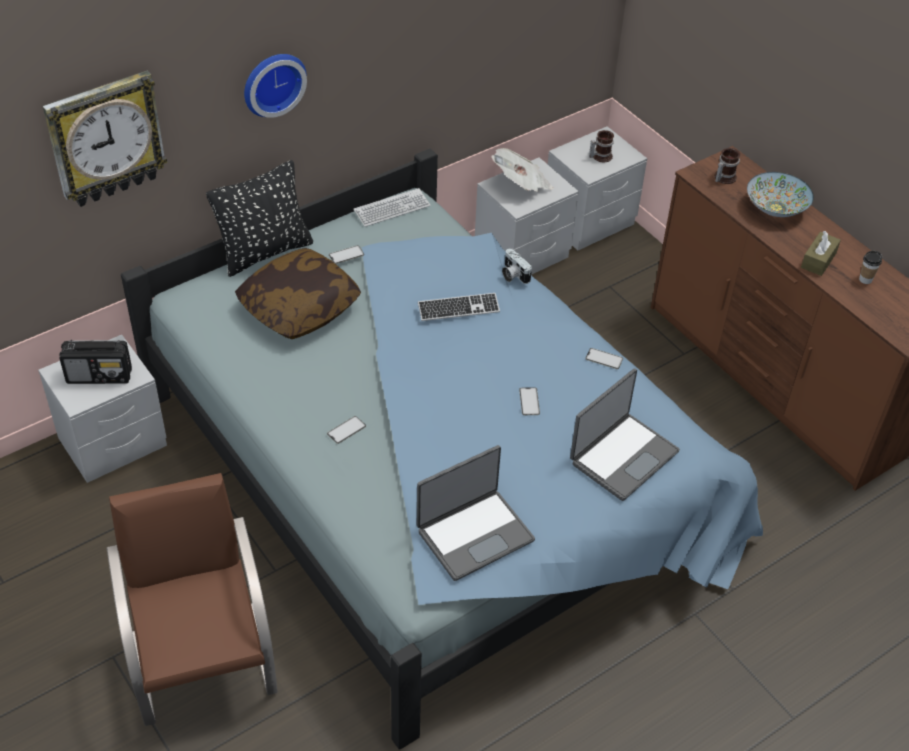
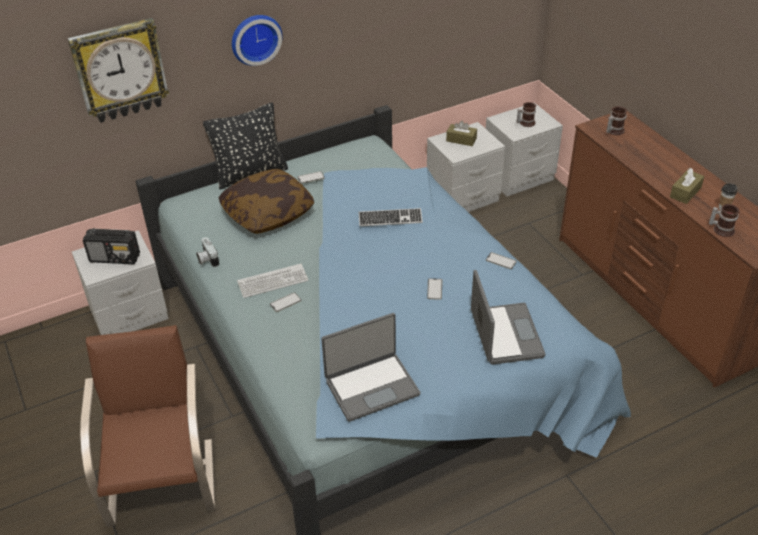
camera: 10 degrees right, 5 degrees down
(392, 209) = (353, 148): keyboard -> keyboard (273, 281)
(513, 275) = (438, 197): camera -> camera (207, 259)
(521, 184) = (461, 140): newspaper -> brown tissue box
(622, 456) = (504, 334): laptop -> laptop turned 60 degrees counterclockwise
(775, 208) = (654, 153): bowl -> none
(865, 307) = (721, 229): none -> mug

